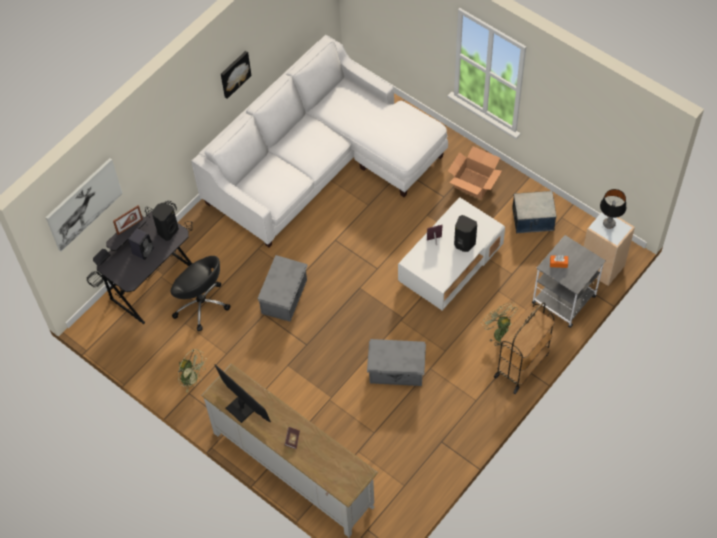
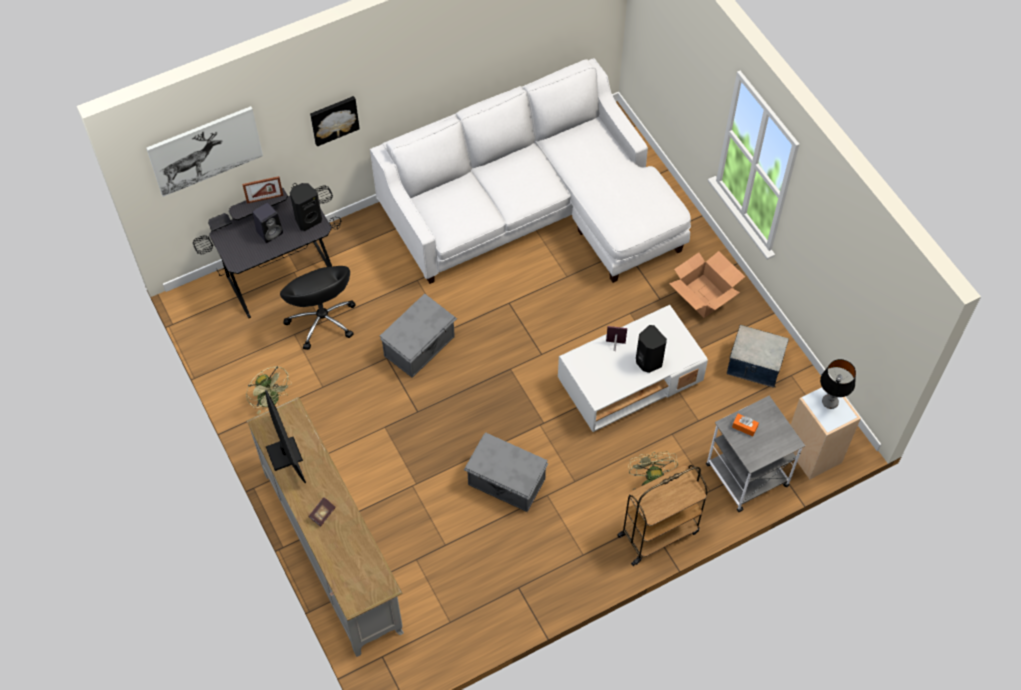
camera: 20 degrees right, 0 degrees up
(234, 73) = (452, 63): picture -> picture (334, 119)

